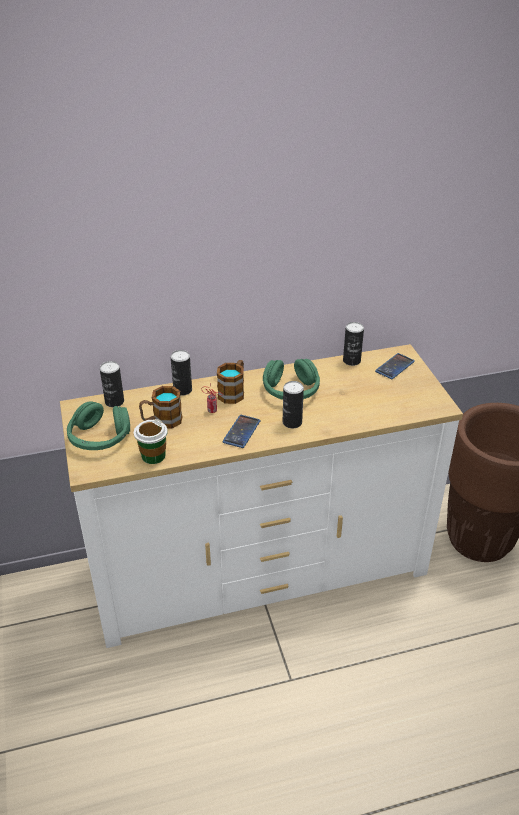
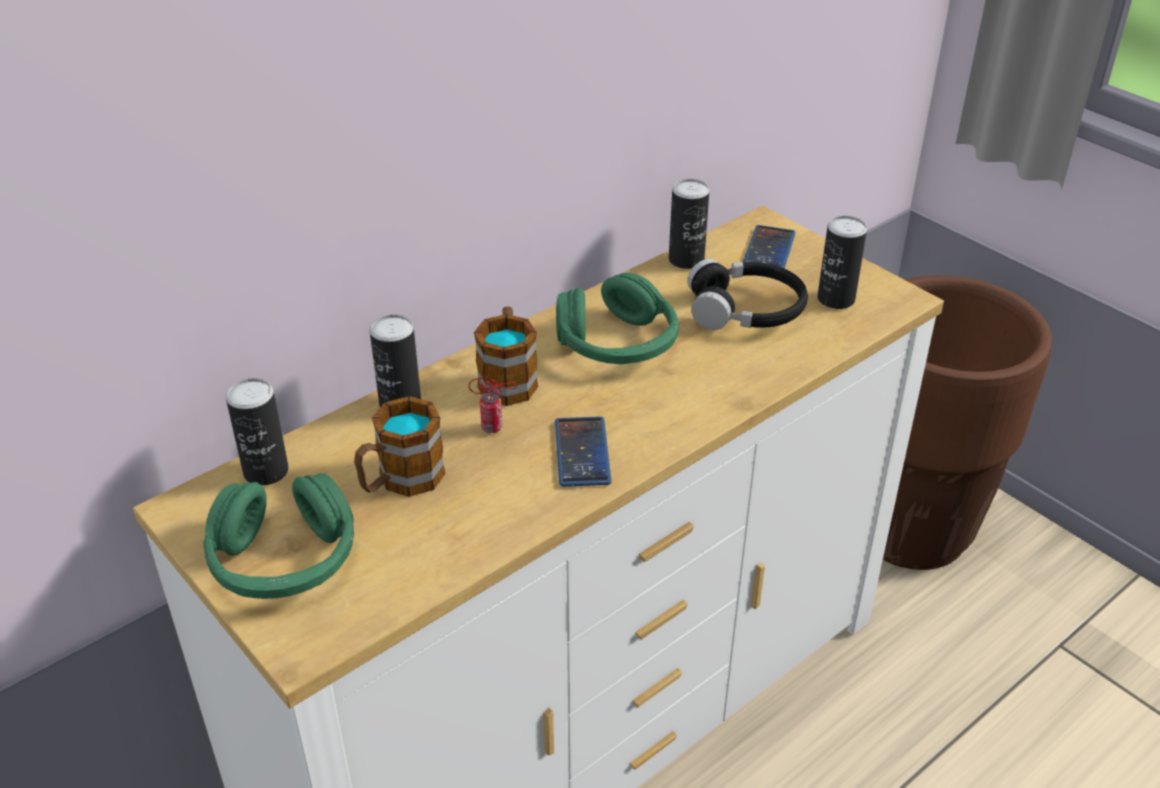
camera: 25 degrees left, 0 degrees up
(153, 456) = (434, 561): cup -> none
(292, 422) = (666, 404): can -> can (836, 299)
(361, 391) = (746, 310): none -> black headphones

